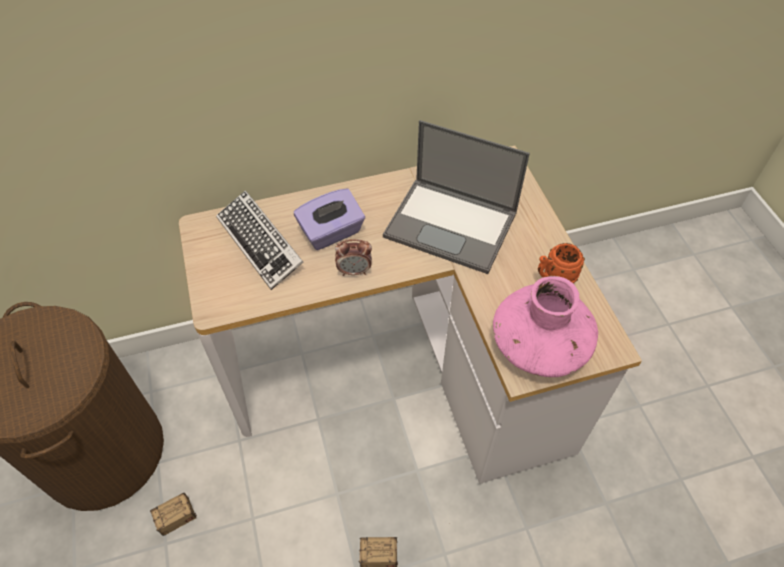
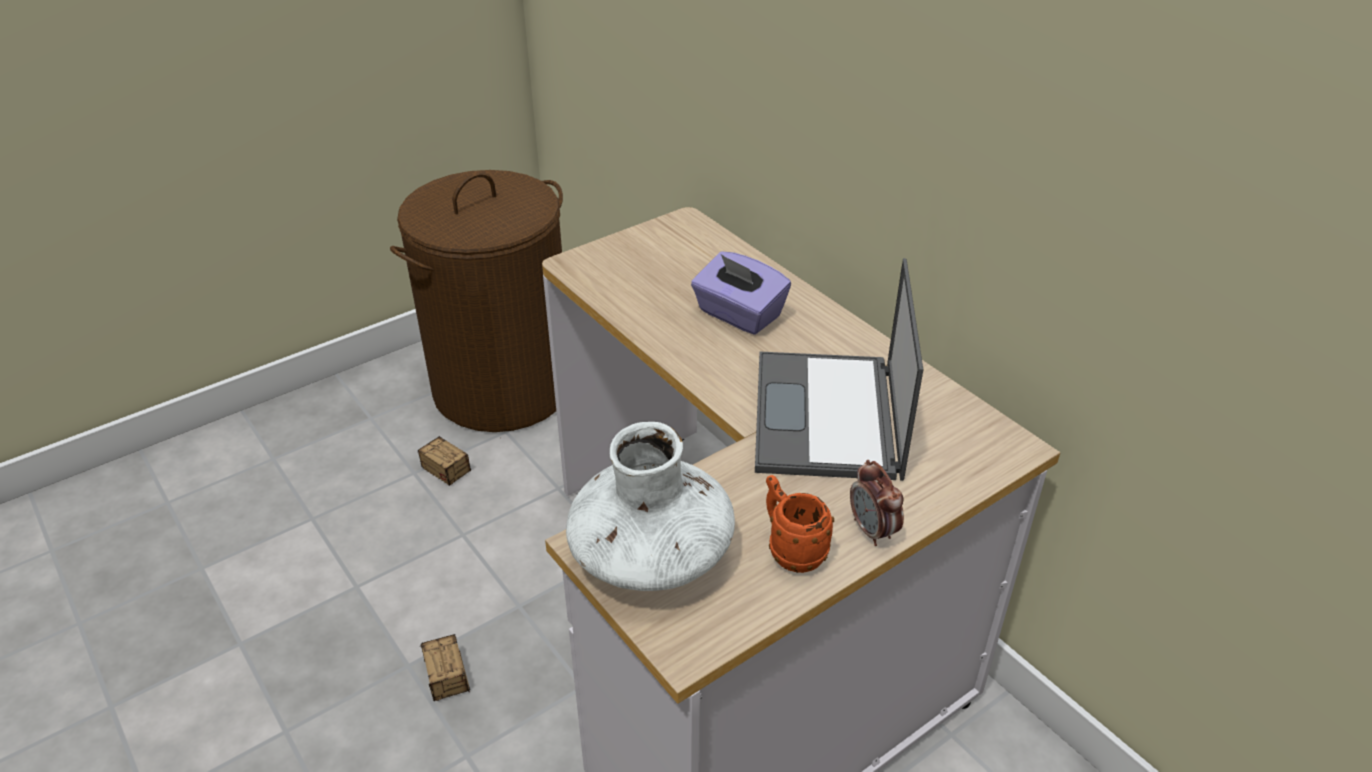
camera: 70 degrees right, 15 degrees down
(260, 243) = (686, 267): keyboard -> none
(354, 271) = (686, 348): alarm clock -> alarm clock (872, 531)
(539, 344) = (650, 554): pink vase -> white vase

